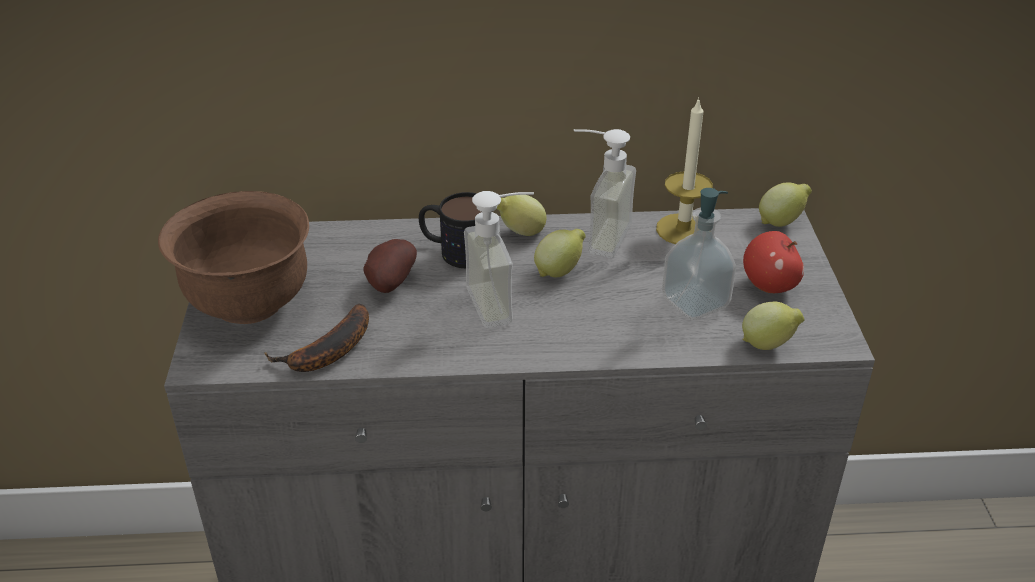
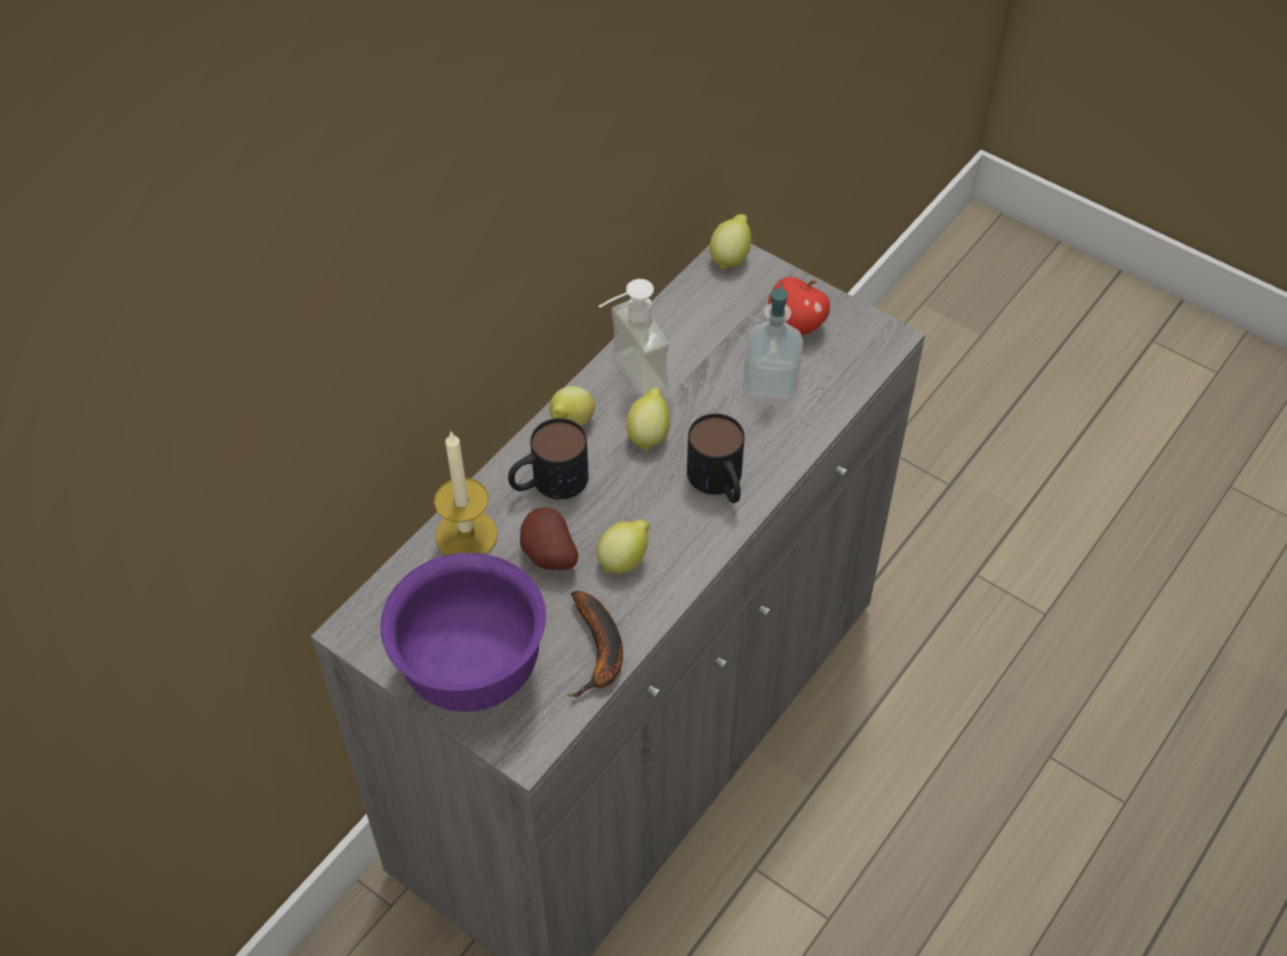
camera: 50 degrees left, 15 degrees up
(249, 302) = (471, 670): brown bowl -> purple bowl
(503, 302) = (651, 496): soap dispenser -> none
(560, 329) = (719, 483): none -> mug
(683, 229) = (677, 320): candle -> candle (466, 535)
(768, 345) = (856, 377): lemon -> lemon (624, 560)

